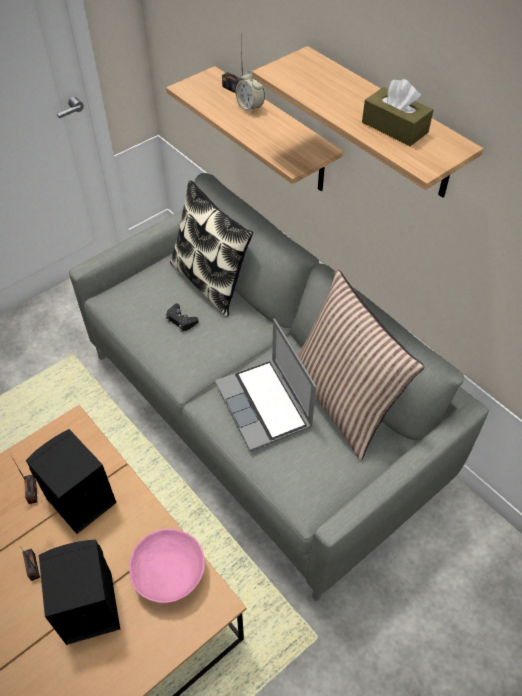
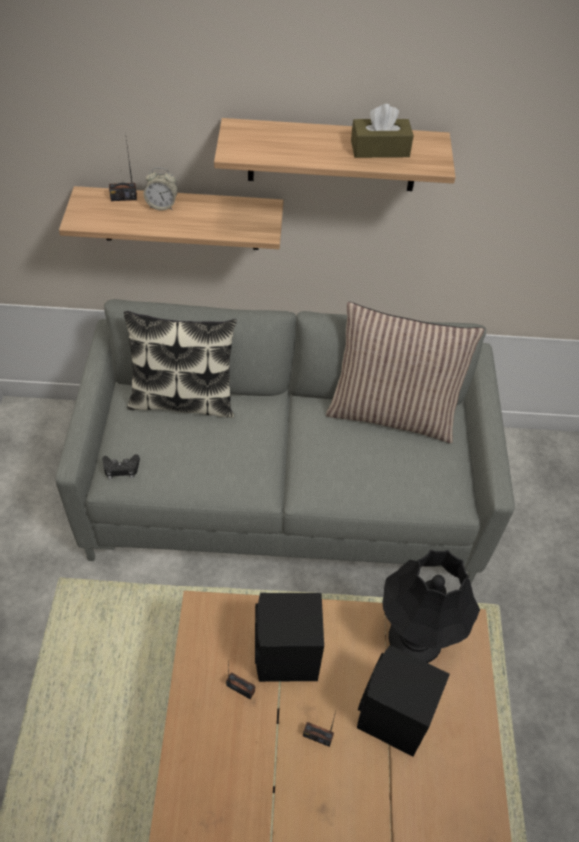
camera: 50 degrees left, 0 degrees up
(170, 574) = (415, 639): pink bowl -> black table lamp
(181, 320) = (201, 448): black game controller -> black game controller (121, 469)
(265, 406) = (347, 460): laptop -> none

